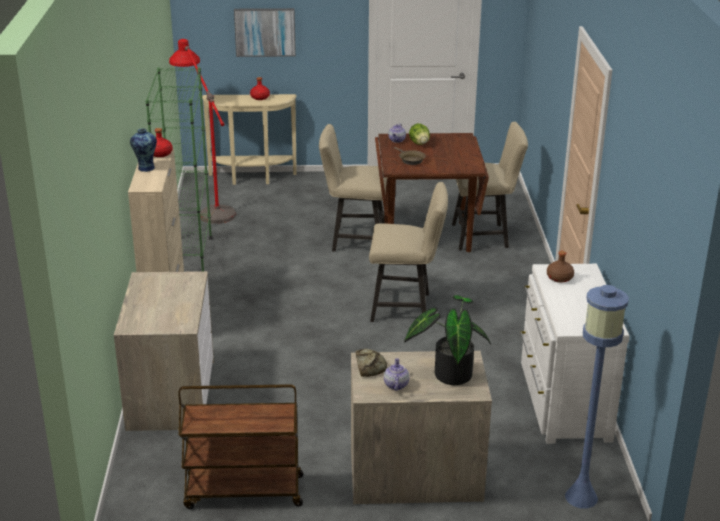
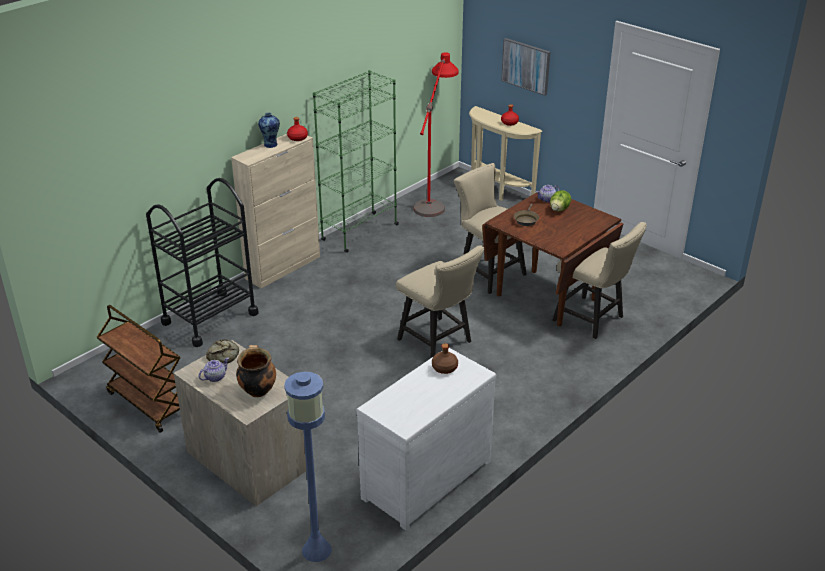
camera: 45 degrees right, 5 degrees up
(170, 394) = (210, 318): dresser -> black cart
(449, 373) = (257, 390): potted plant -> cooking pot

